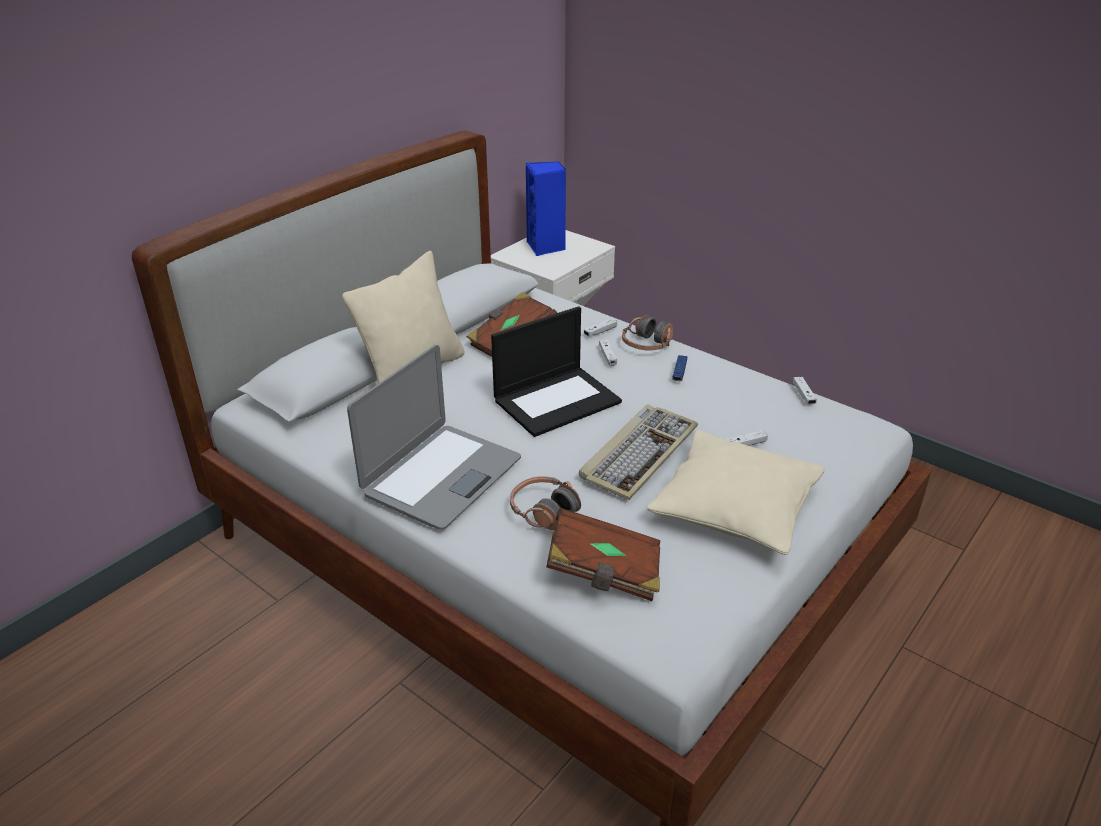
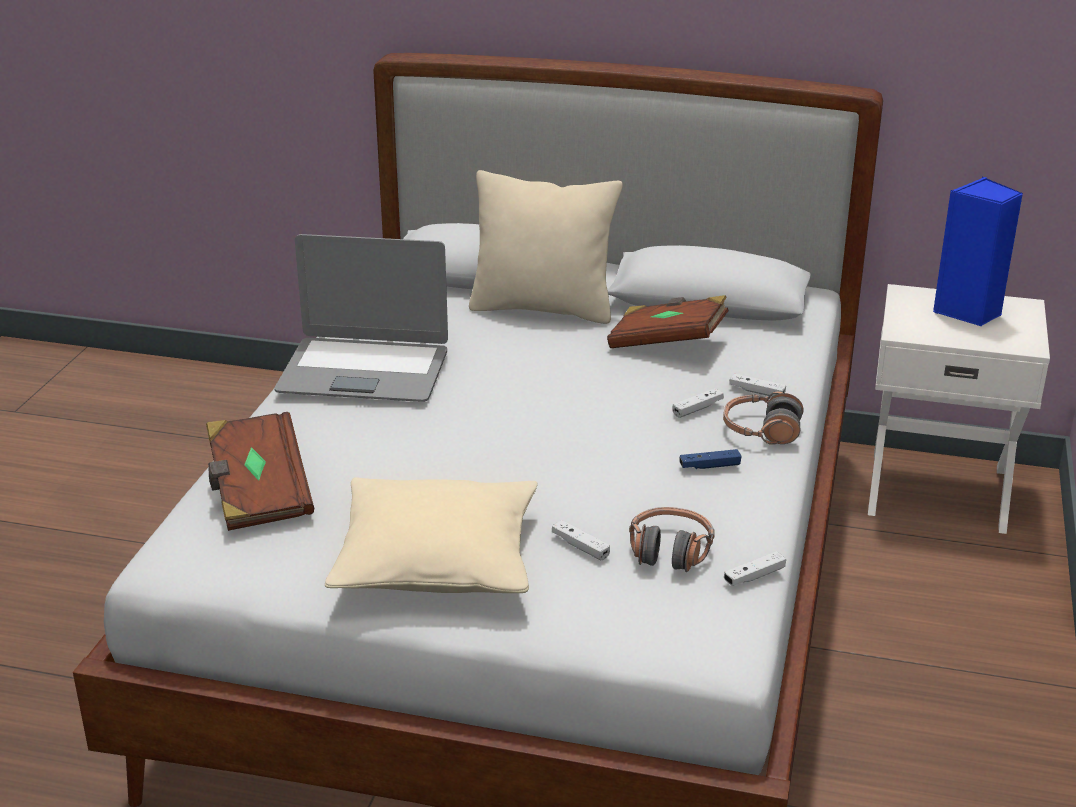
camera: 65 degrees right, 5 degrees down
(544, 511) = (342, 438): headphones -> headphones (669, 551)
(557, 400) = (561, 398): laptop -> none
(638, 453) = (490, 470): keyboard -> none

